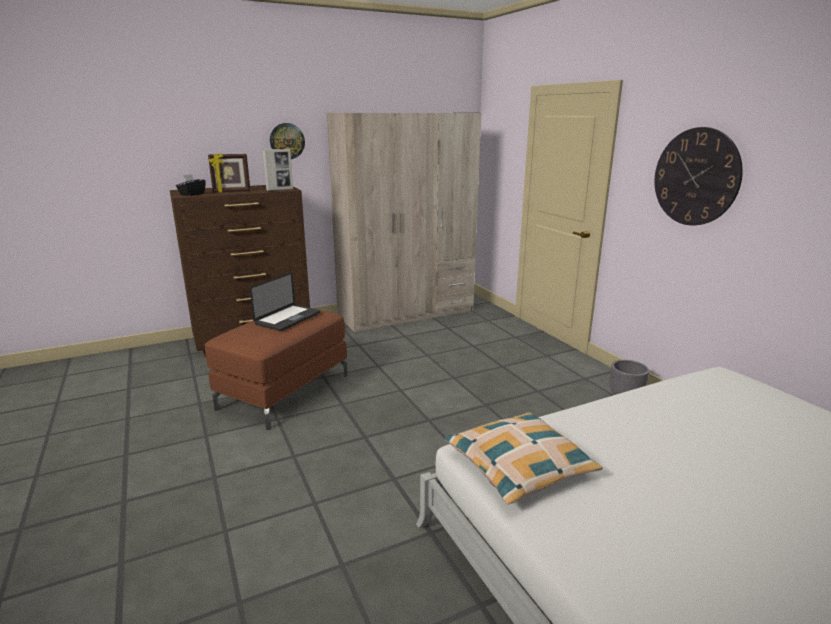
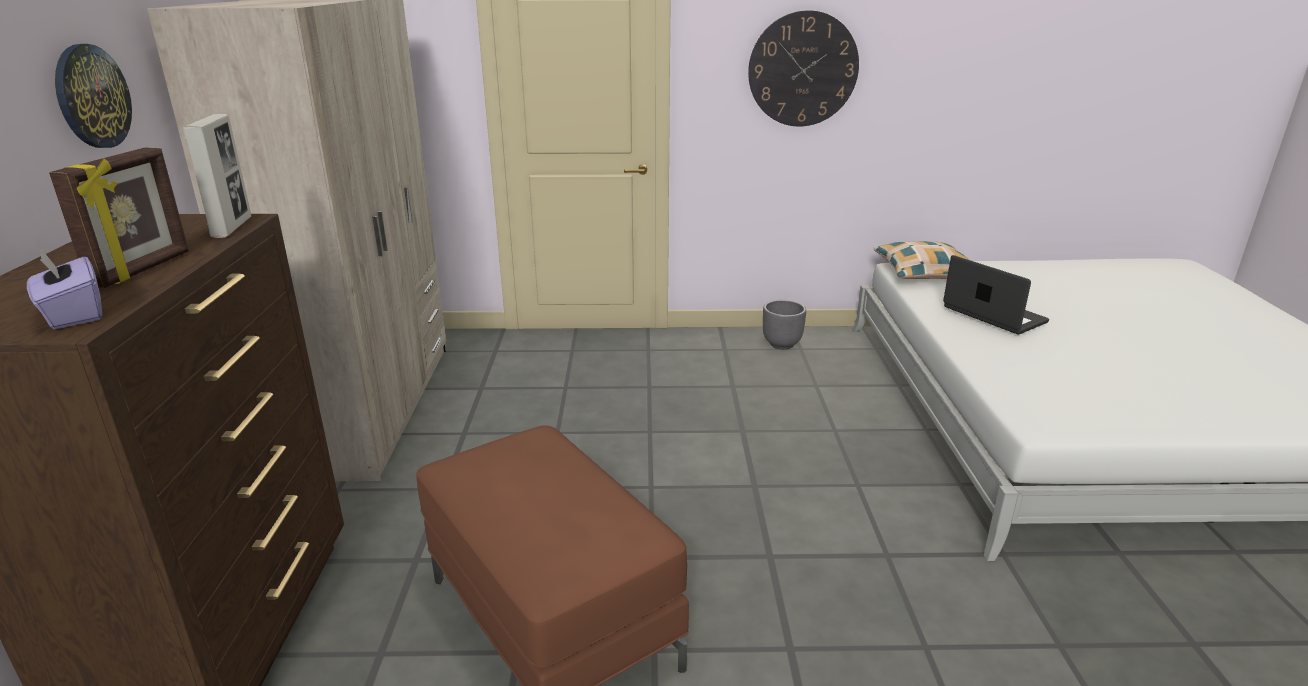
camera: 65 degrees left, 5 degrees up
(192, 194) = (73, 315): black tissue box -> purple tissue box
(288, 318) = (525, 479): laptop -> laptop (994, 315)
(518, 466) = (1070, 407): pillow -> pillow (925, 272)

